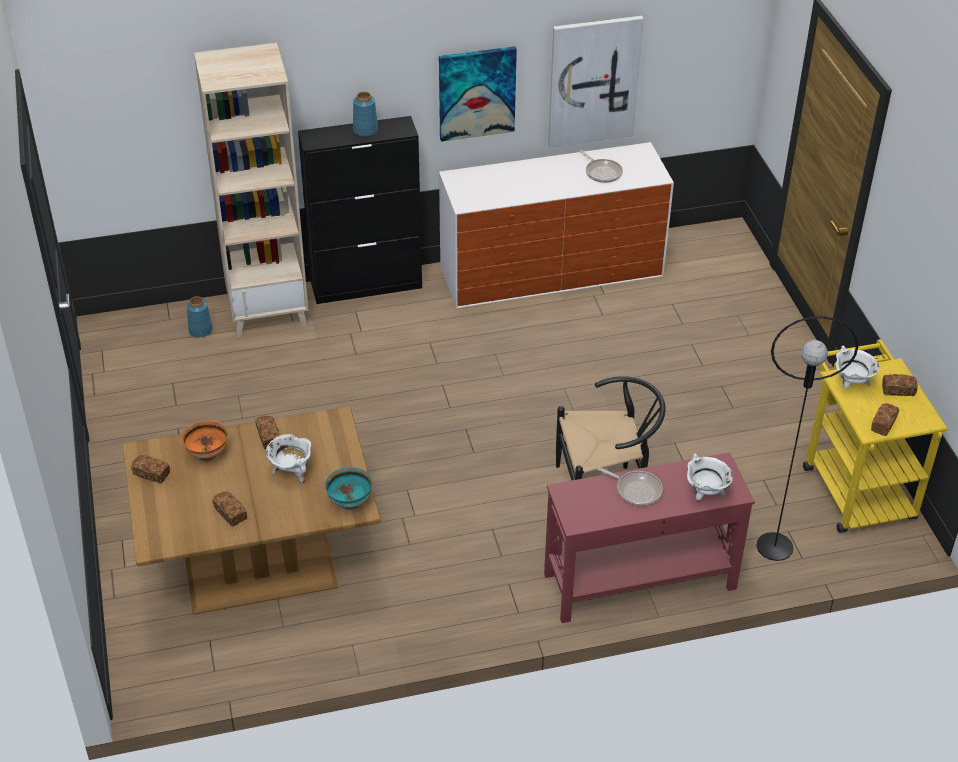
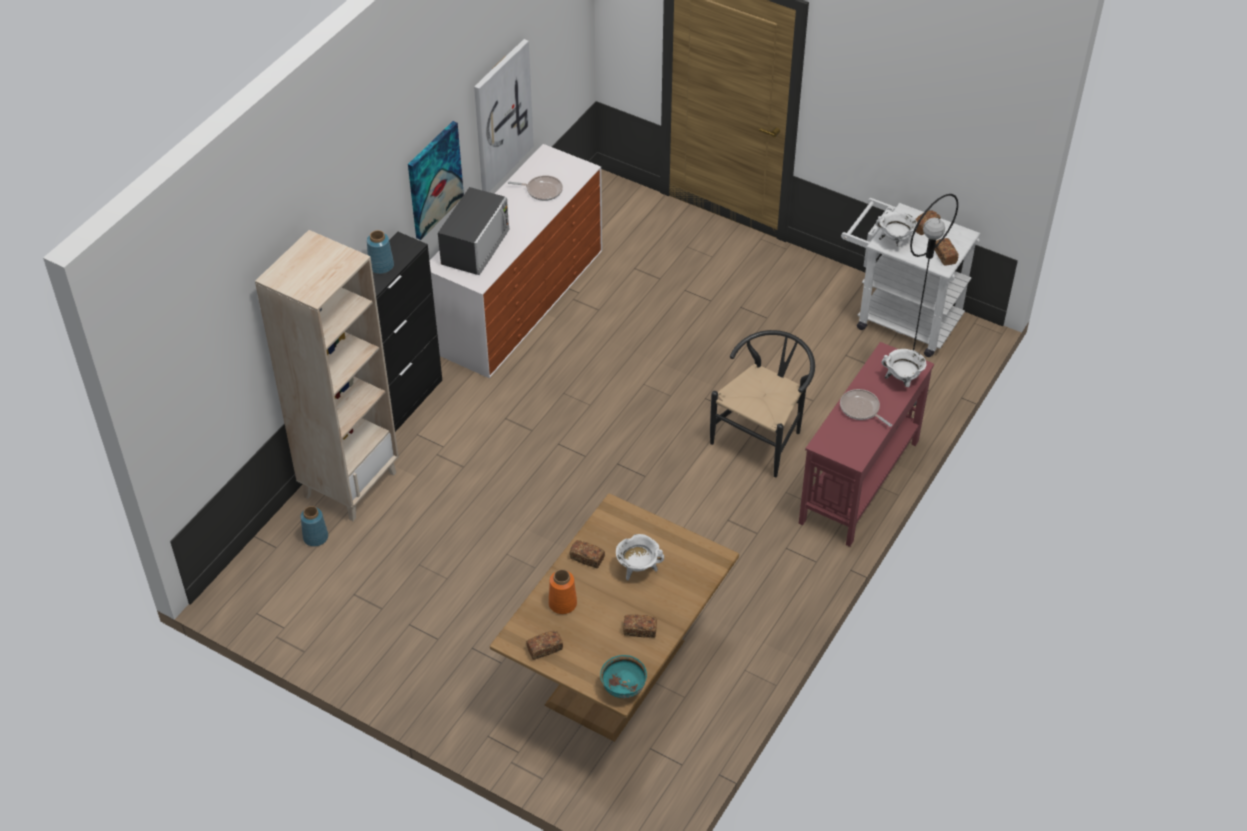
camera: 45 degrees left, 5 degrees up
(207, 454) = (562, 604): orange bowl -> orange vase
(349, 502) = (705, 558): turquoise bowl -> turquoise bowl (623, 689)
(496, 180) = (475, 247): none -> microwave
(636, 490) = (861, 409): frying pan -> frying pan turned 120 degrees counterclockwise
(853, 485) = (899, 318): yellow cart -> white cart

